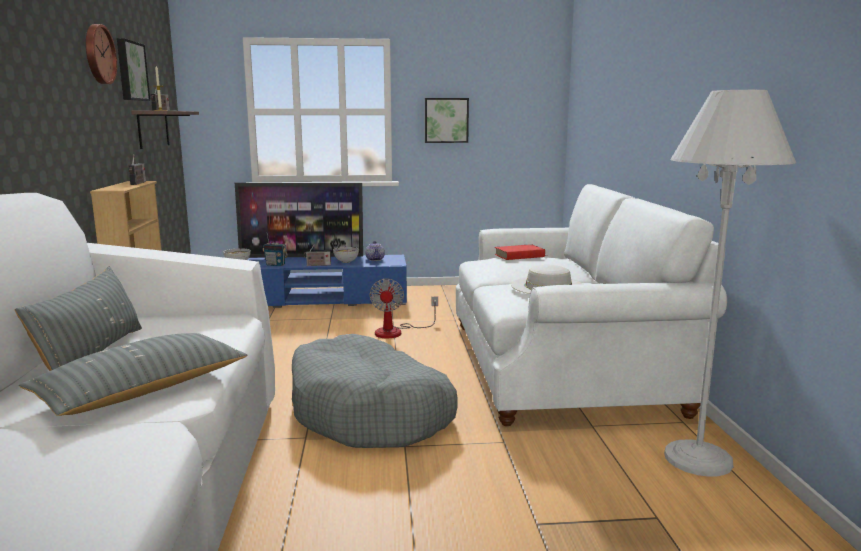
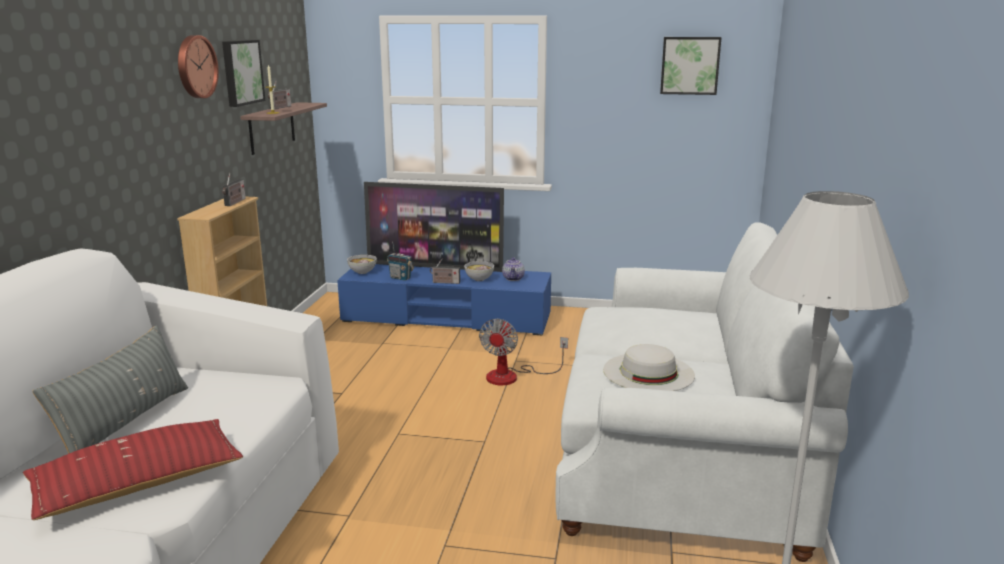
camera: 15 degrees right, 5 degrees up
(142, 390) = (138, 483): grey pillow -> red pillow
(370, 412) = (429, 492): grey dog bed -> none
(446, 120) = (611, 114): picture -> picture (690, 65)
(519, 256) = (651, 310): red book -> none

